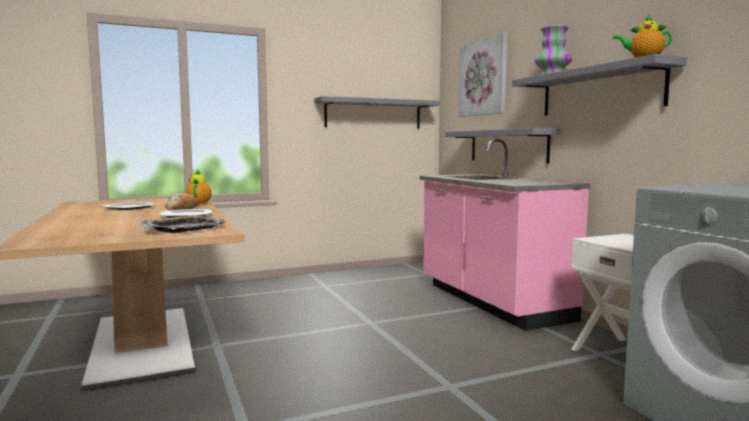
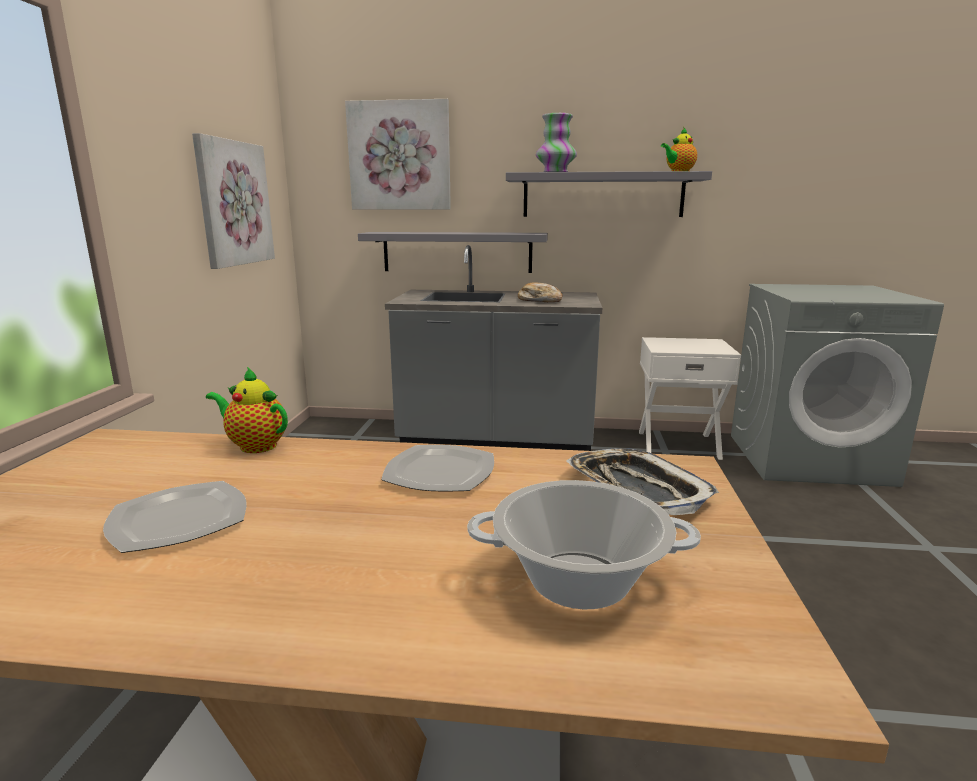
camera: 60 degrees left, 10 degrees up
(93, 230) = (579, 580): none -> cooking pot
(181, 209) = (325, 468): bread -> bread (539, 300)
(373, 114) = (233, 203): grey shelf -> picture
(491, 302) = (496, 442): pink counter -> grey counter

